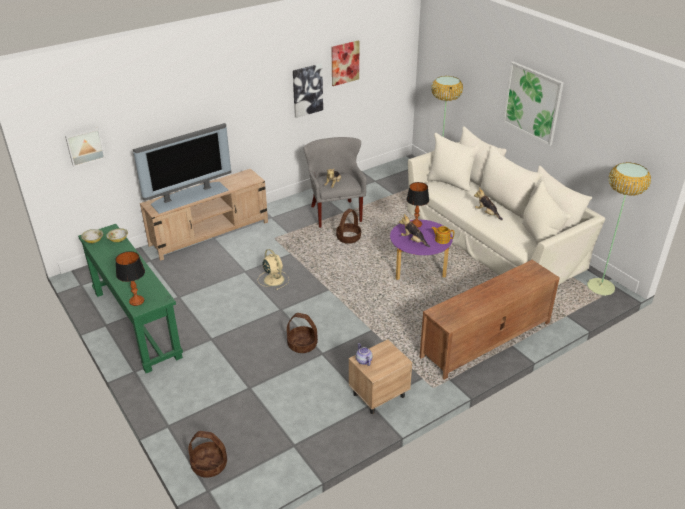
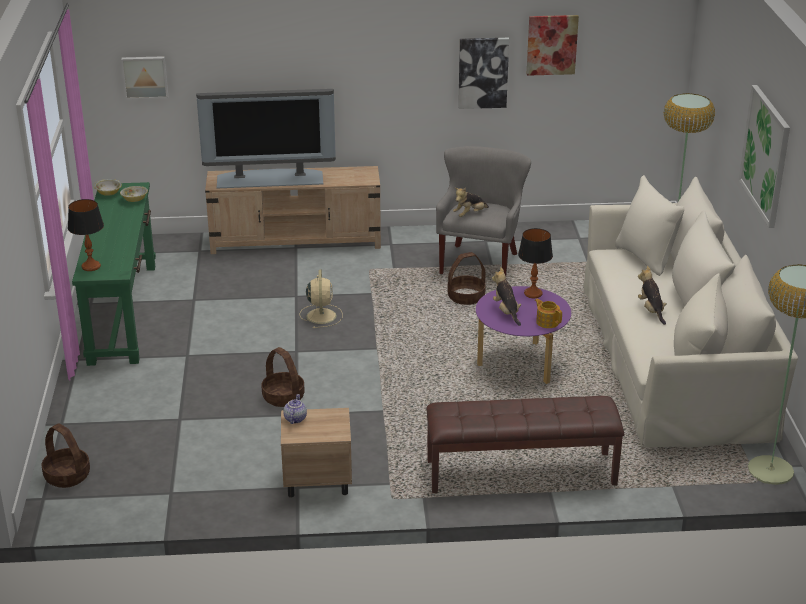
camera: 30 degrees right, 5 degrees down
(485, 340) = (520, 473): brown tv stand -> brown bench

